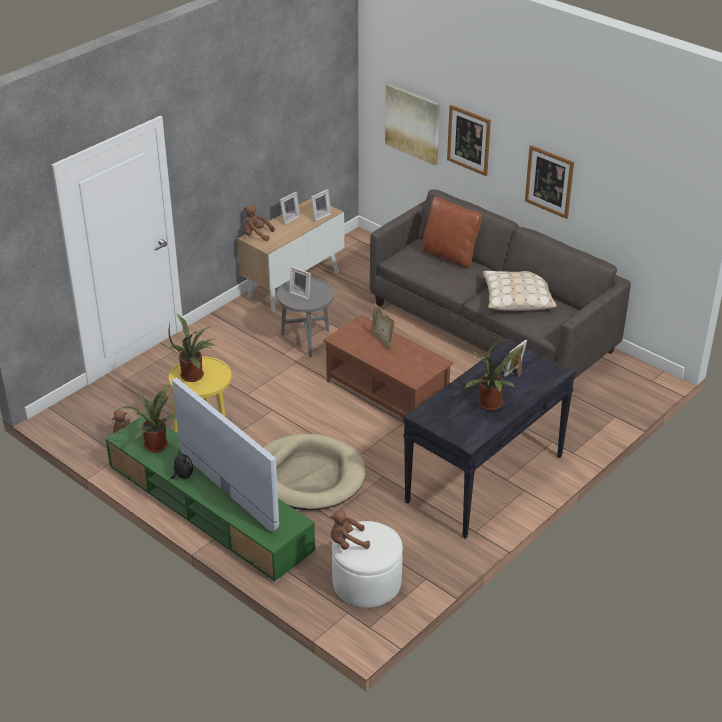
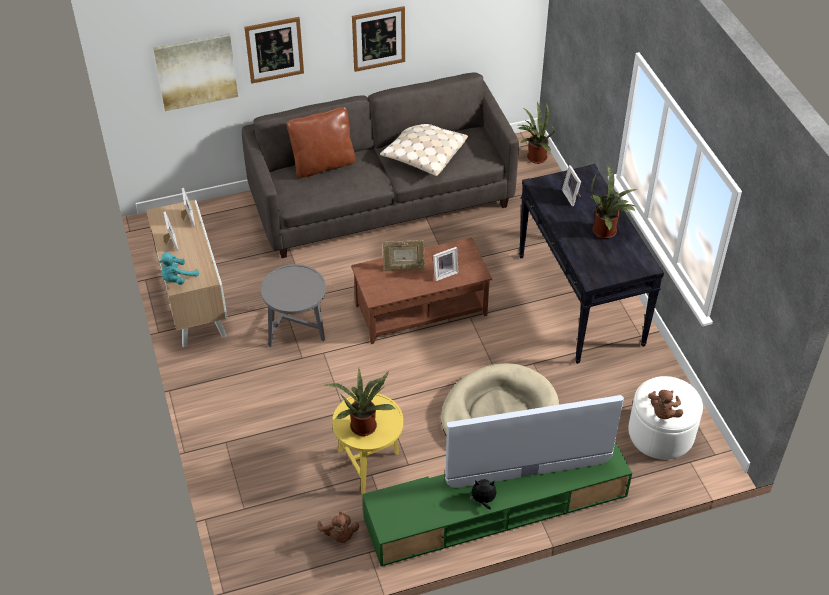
camera: 60 degrees left, 10 degrees up
(155, 444) = (418, 504): potted plant -> potted plant (534, 157)
(256, 235) = (177, 279): brown plush toy -> turquoise plush toy
(301, 293) = (291, 290): picture frame -> picture frame (444, 273)

